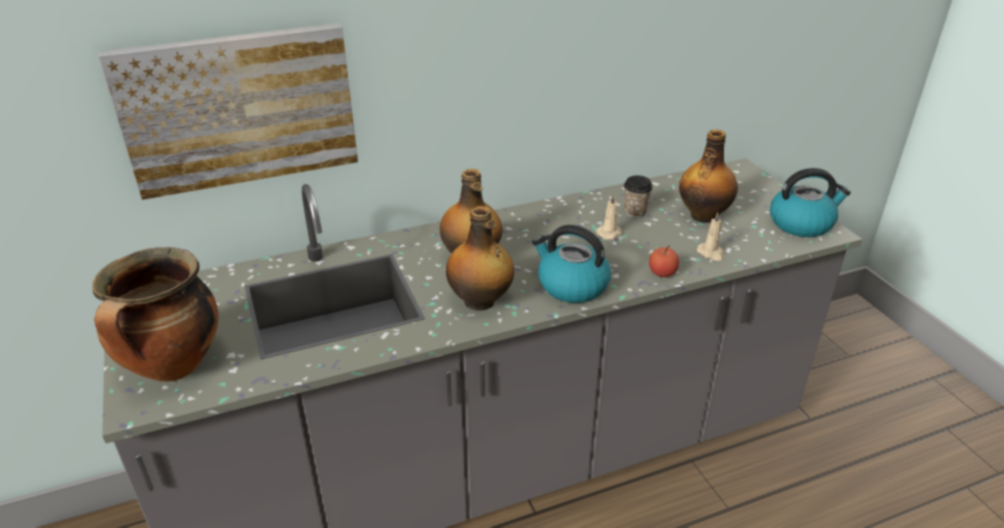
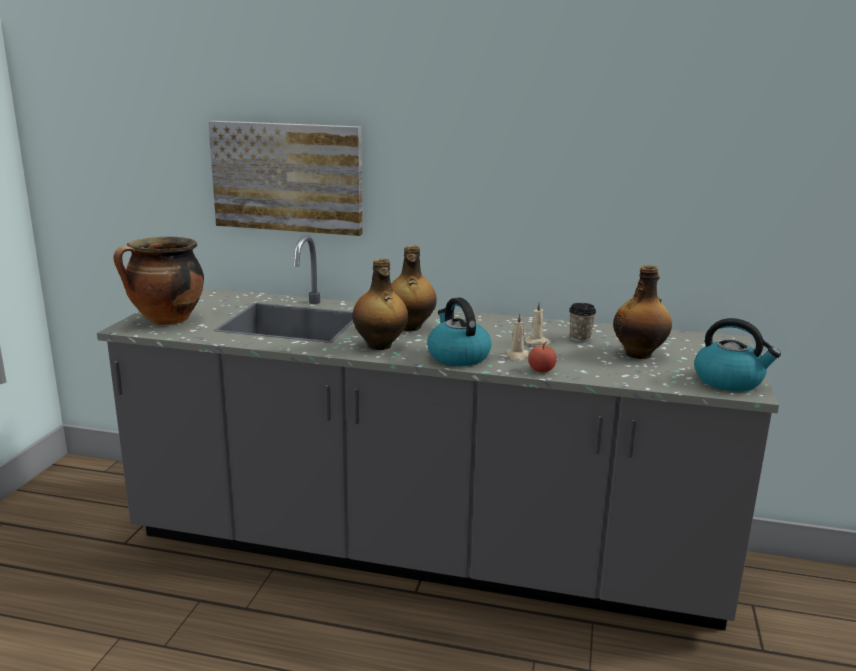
camera: 35 degrees right, 15 degrees down
(711, 253) = (604, 373): beige candle -> beige candle (517, 356)

